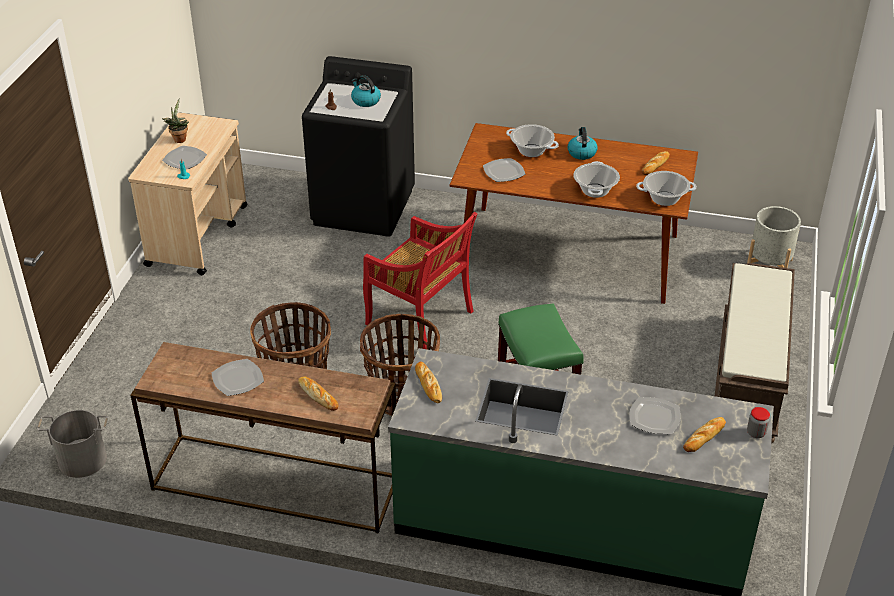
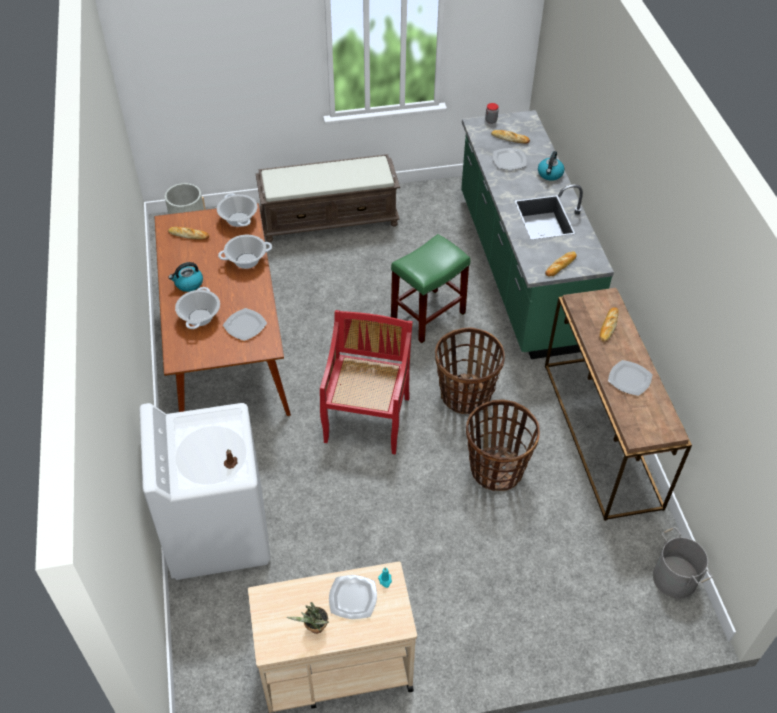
camera: 115 degrees left, 10 degrees up
(364, 207) = (218, 531): black washing machine -> white washing machine
(365, 101) = (205, 438): kettle -> kettle (550, 174)

